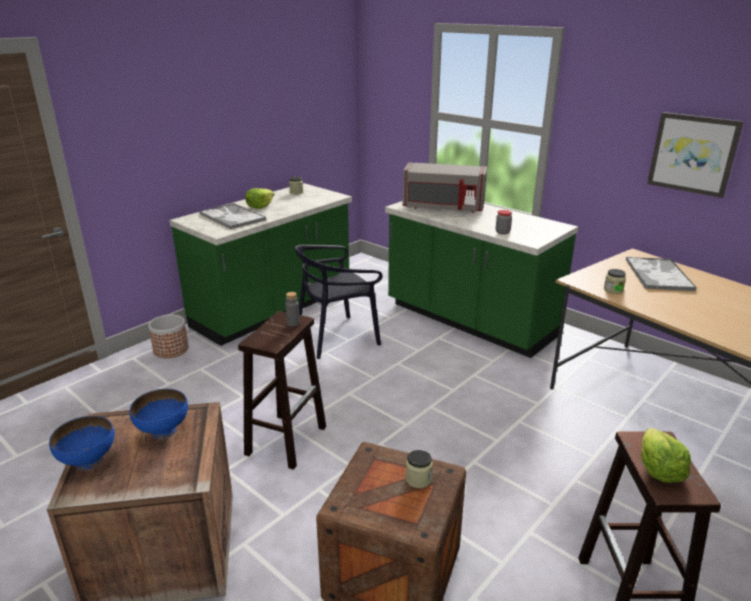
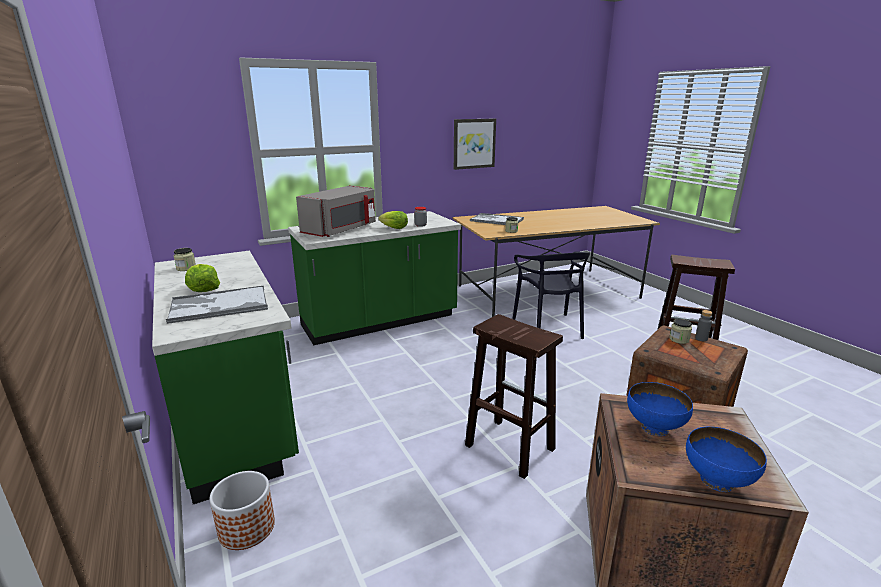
camera: 70 degrees left, 5 degrees down
(293, 323) = (506, 322): grey bottle -> grey bottle (701, 338)
(337, 338) = (346, 387): black chair -> black chair (548, 327)
(658, 469) = (705, 263): lettuce -> lettuce (394, 228)

